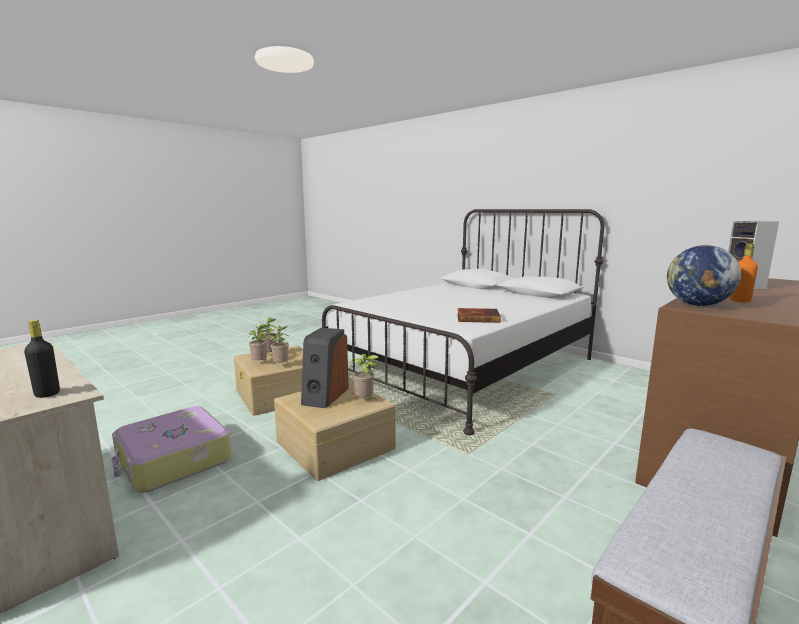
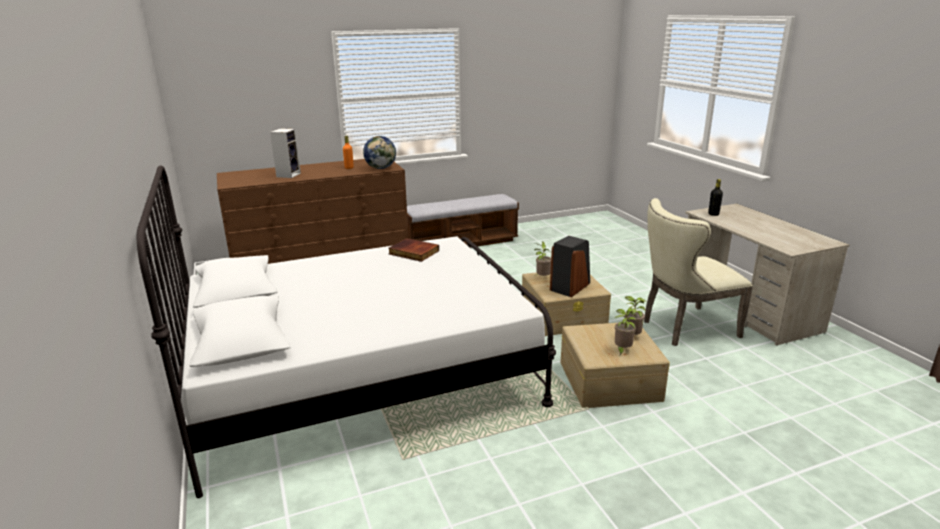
camera: 155 degrees left, 10 degrees up
(173, 460) = (684, 328): suitcase -> beige chair
(281, 366) = (607, 328): potted plant -> none

